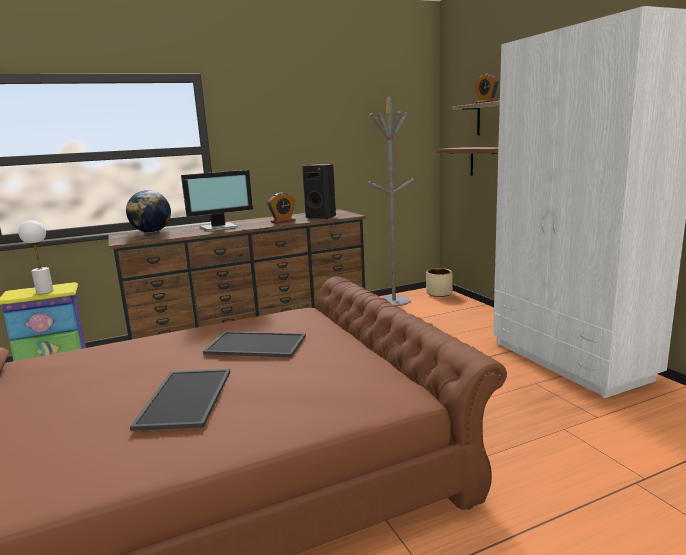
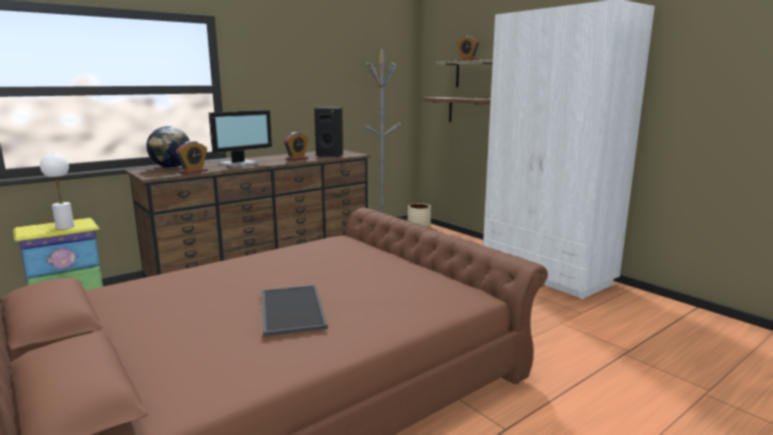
camera: 15 degrees left, 0 degrees up
(165, 237) = (193, 172): none -> alarm clock
(254, 345) = (319, 266): tray -> none

